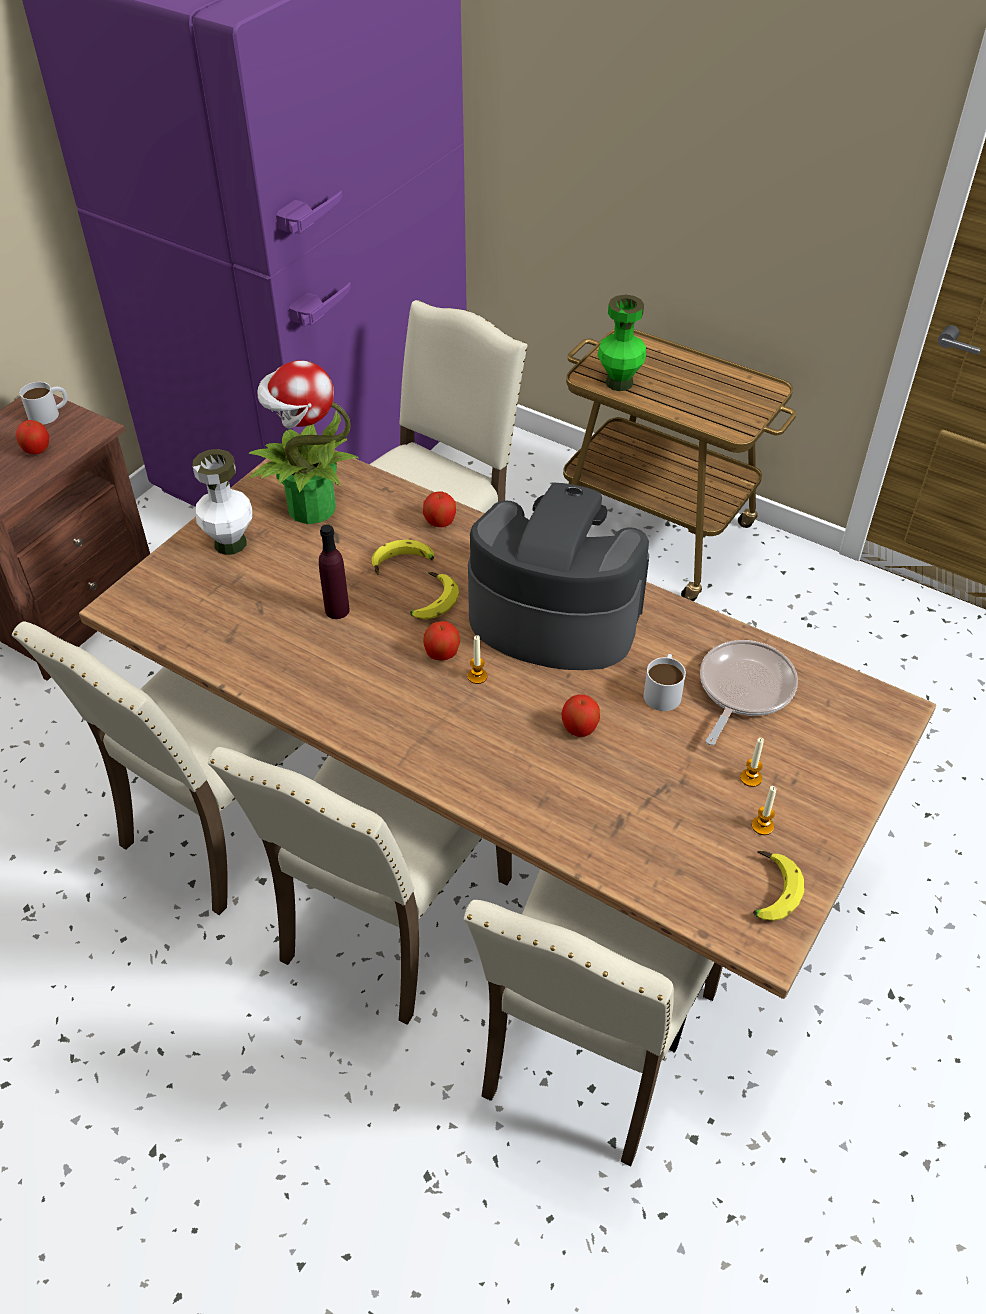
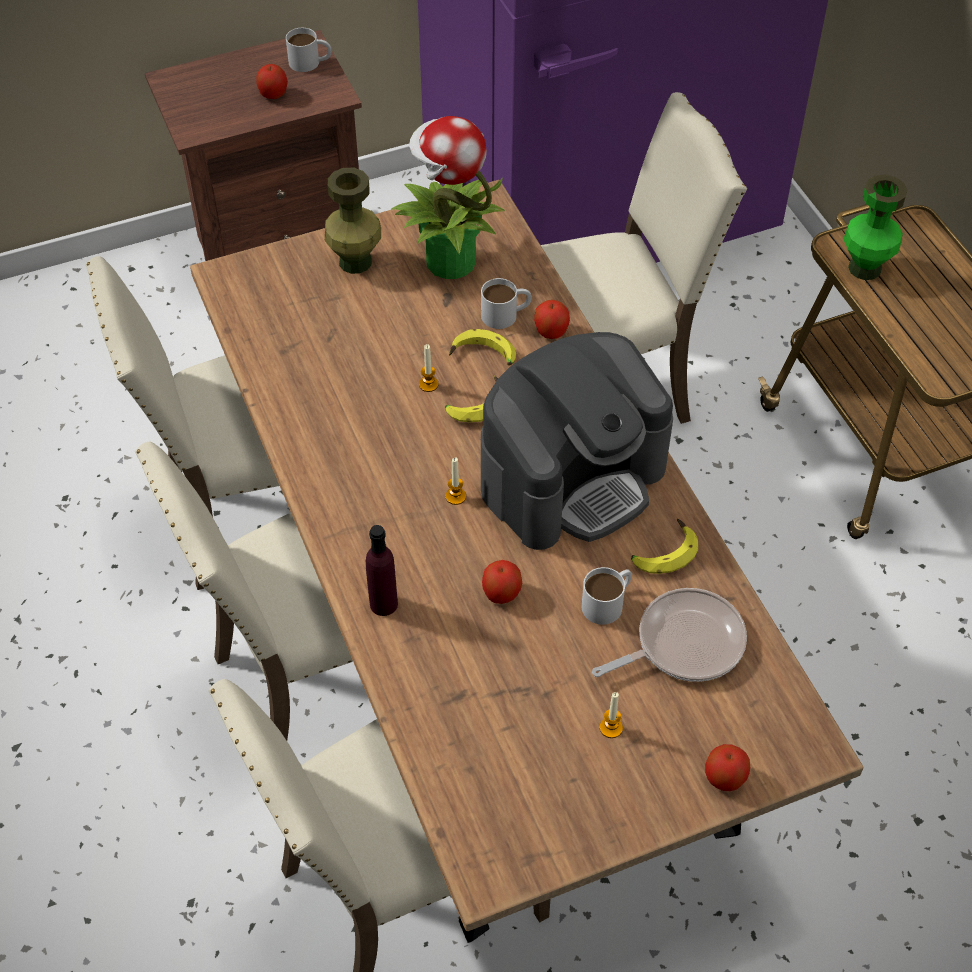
camera: 35 degrees right, 5 degrees up
(230, 544) = (355, 262): white vase -> green vase
(337, 610) = (391, 371): purple bottle -> purple bottle (383, 604)
(392, 526) = (506, 314): none -> white mug
(442, 653) = (444, 459): apple -> apple (724, 778)
(553, 616) = (572, 477): coffee machine -> coffee machine turned 90 degrees clockwise
(762, 826) = (580, 776): candle -> candle (428, 384)
(768, 890) = (531, 833): banana -> banana (662, 551)

